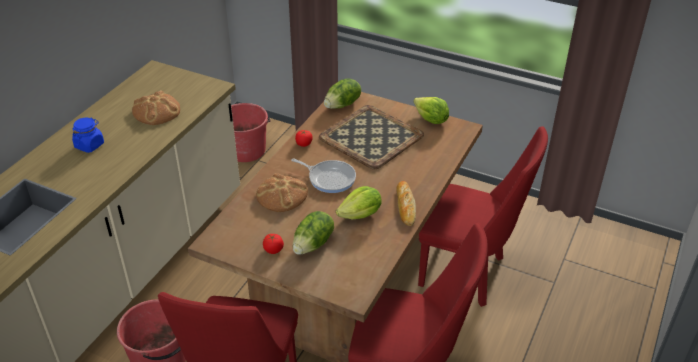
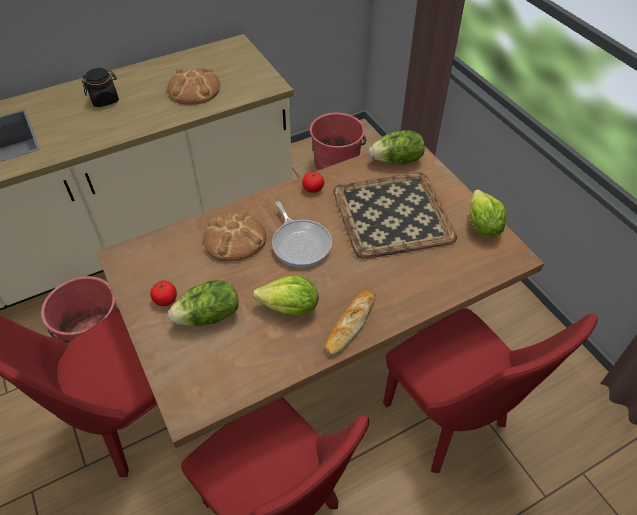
camera: 35 degrees right, 10 degrees up
(89, 145) = (105, 99): blue jar -> black jar

